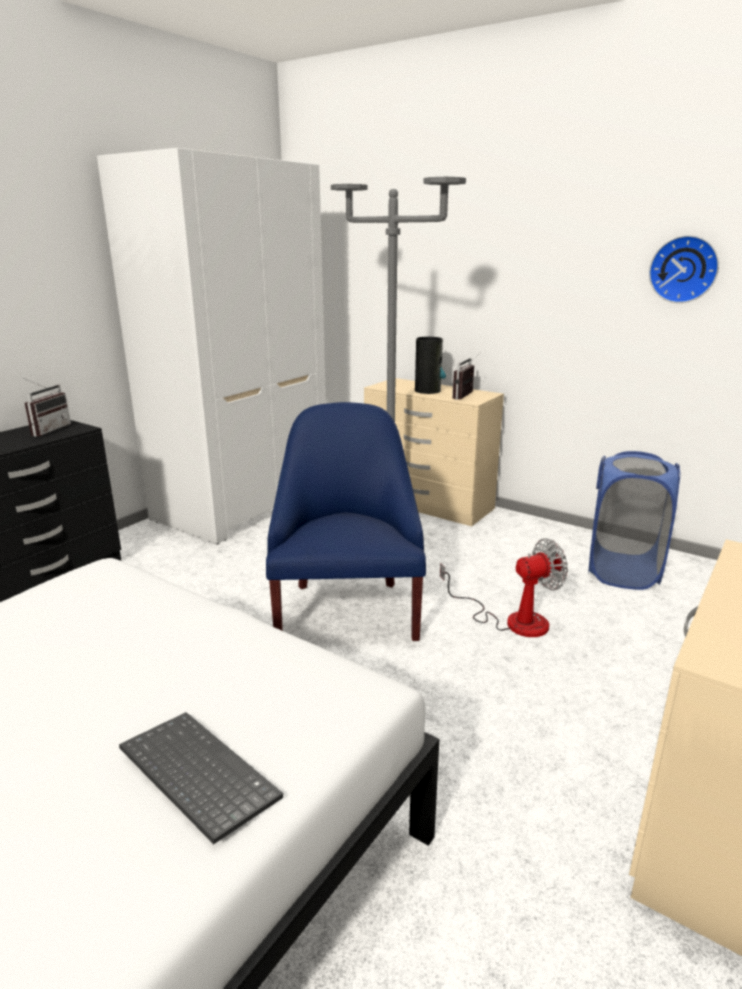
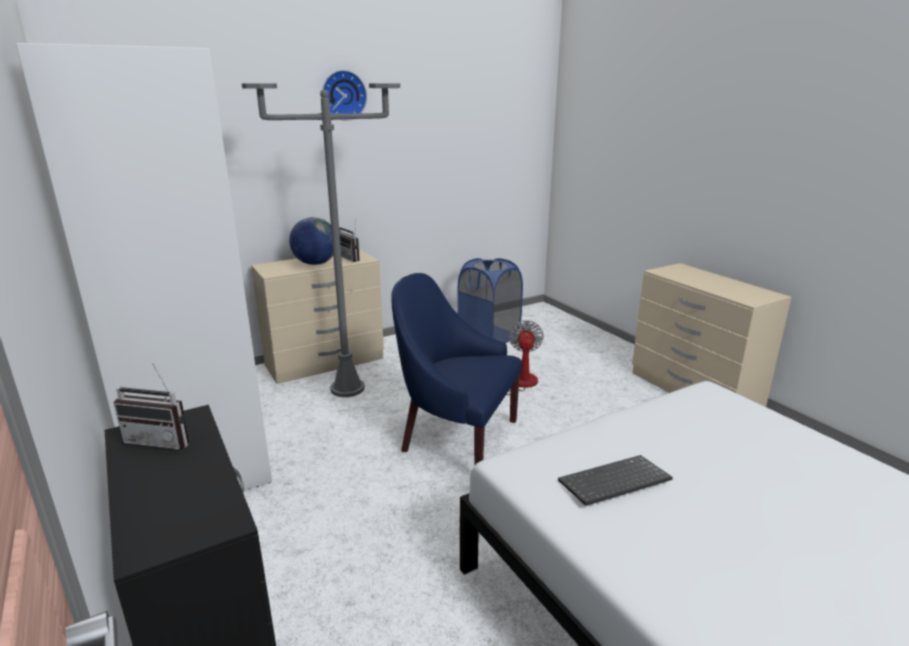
camera: 65 degrees left, 0 degrees up
(47, 430) = (163, 439): radio -> radio turned 150 degrees clockwise
(194, 776) = (783, 446): keyboard -> keyboard (614, 483)
(428, 390) = (315, 263): vase -> globe
(684, 269) = (460, 139): wall clock -> wall clock (343, 95)

